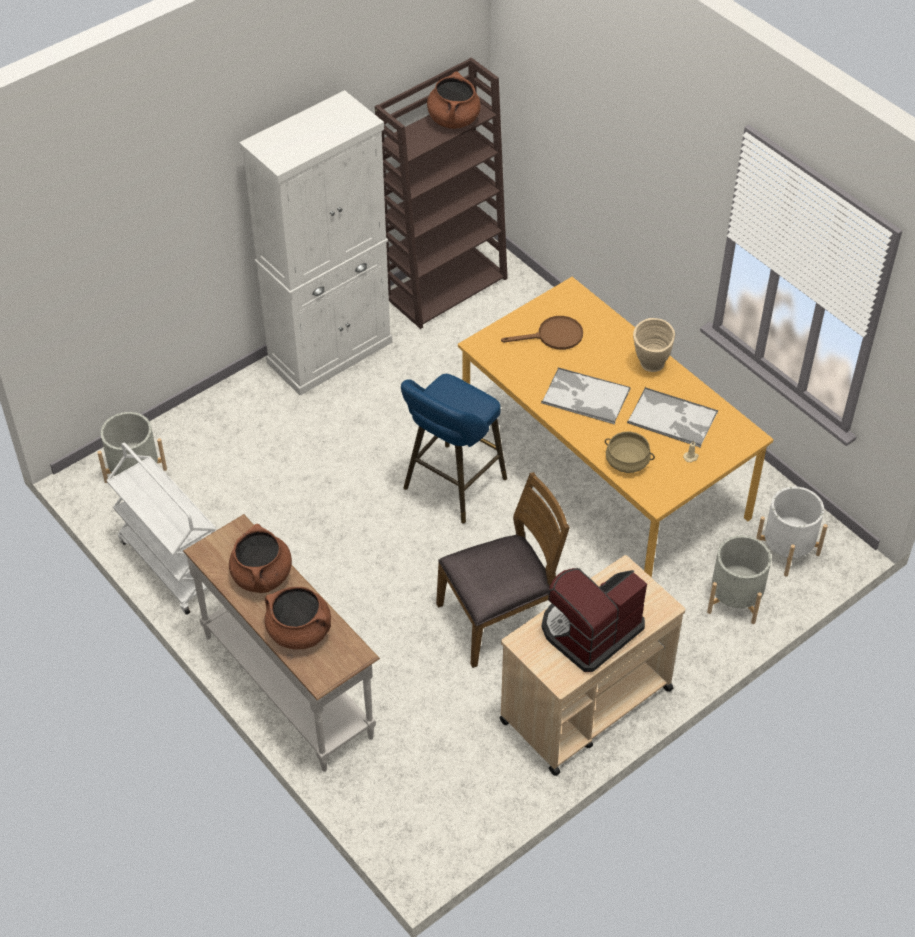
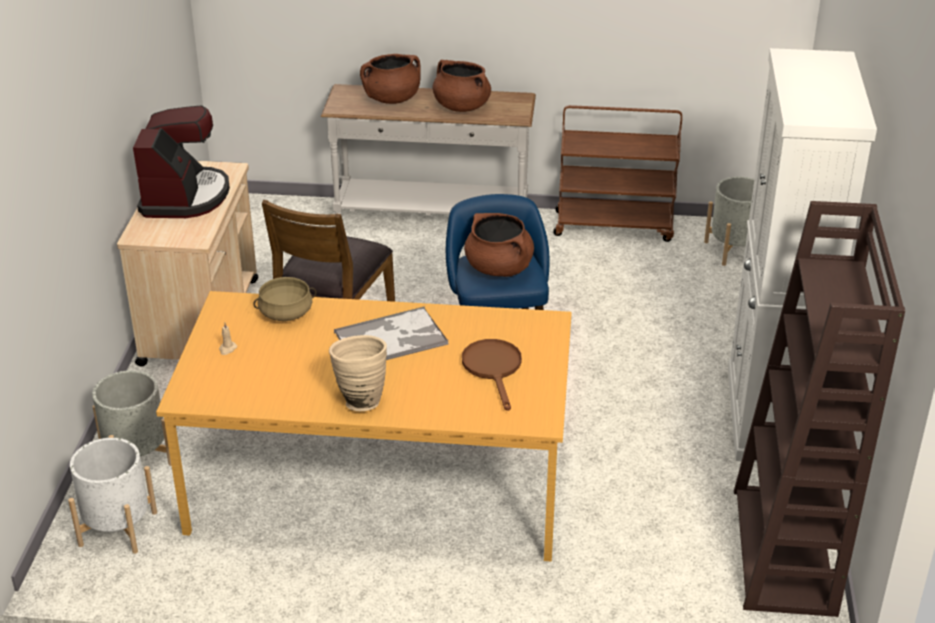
camera: 135 degrees right, 15 degrees down
(172, 564) = (614, 226): white cart -> brown cart
(453, 119) = (843, 324): brown cooking pot -> brown cooking pot (499, 268)
(553, 336) = (494, 369): brown frying pan -> brown frying pan turned 135 degrees clockwise
(673, 418) = (282, 369): tray -> none

